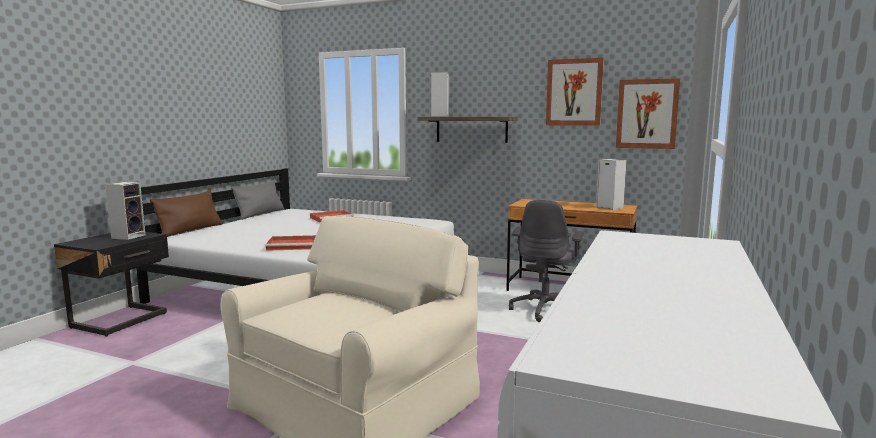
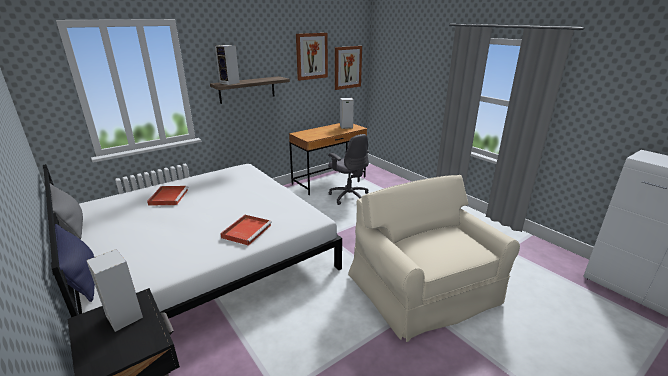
camera: 60 degrees left, 15 degrees up
(190, 230) = (81, 278): brown pillow -> blue pillow

